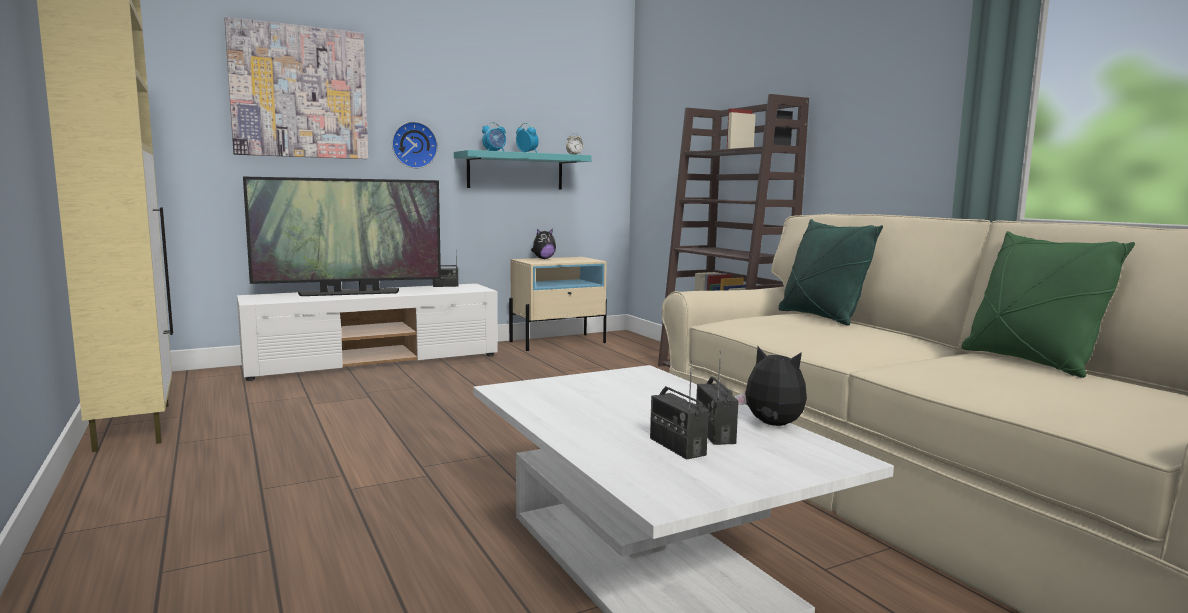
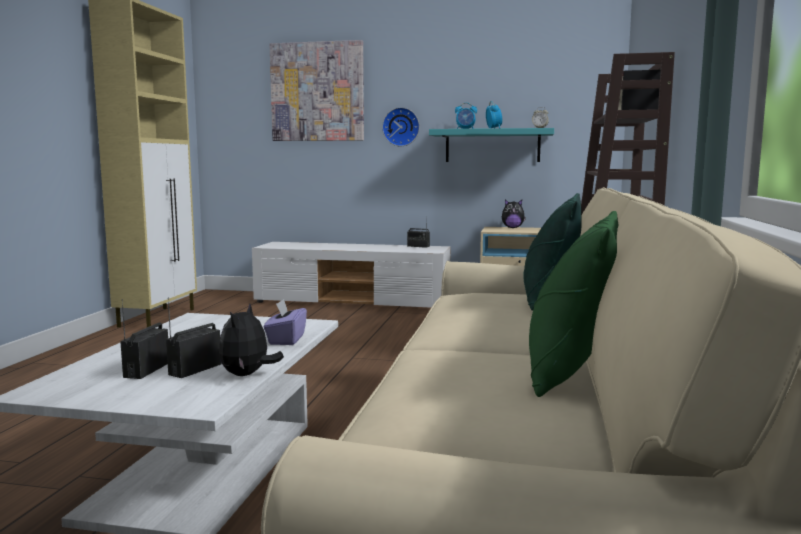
camera: 40 degrees right, 0 degrees up
(349, 293) = (336, 246): television -> none
(679, 390) = (286, 340): none -> purple tissue box
(772, 425) = (247, 375): plush toy -> plush toy turned 150 degrees counterclockwise

